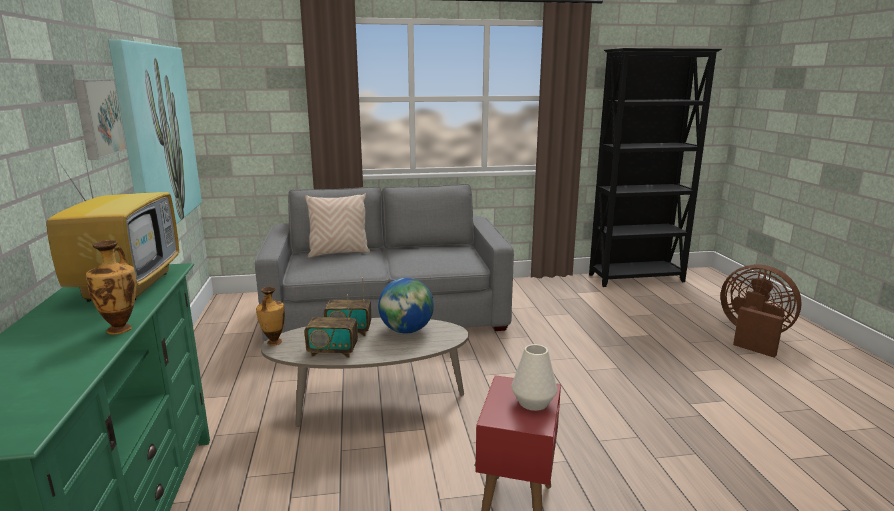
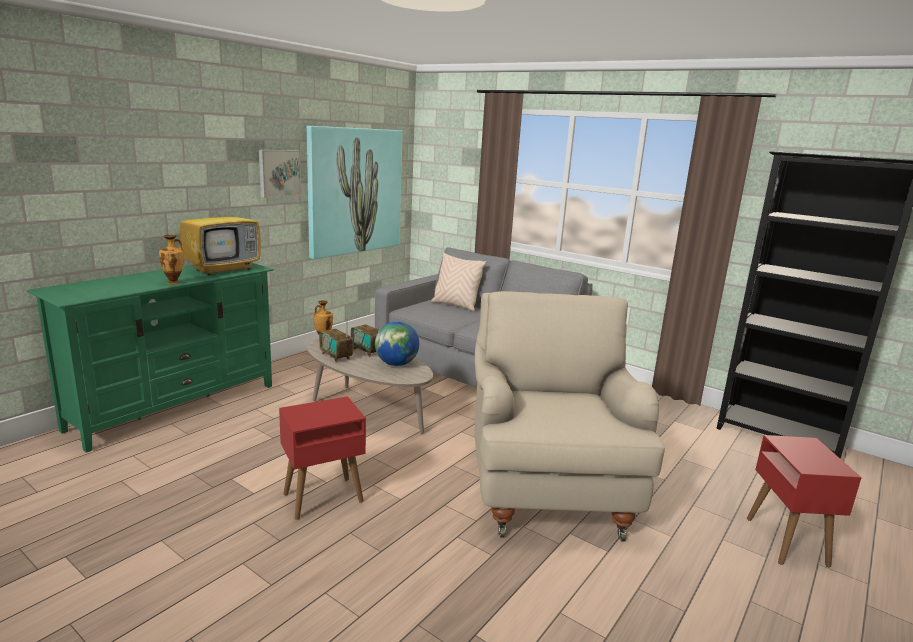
camera: 45 degrees right, 0 degrees up
(533, 403) = (326, 415): white vase -> none
(613, 379) = (546, 484): none -> beige armchair
(752, 337) = (785, 541): brown fan -> red side table

